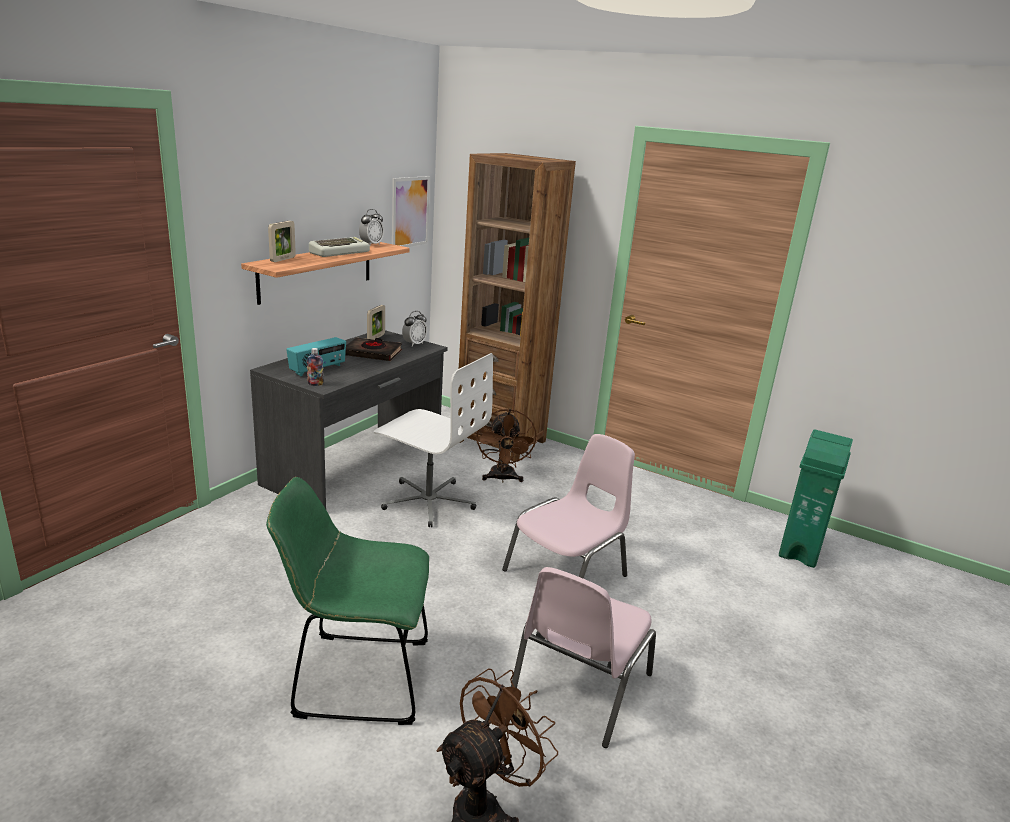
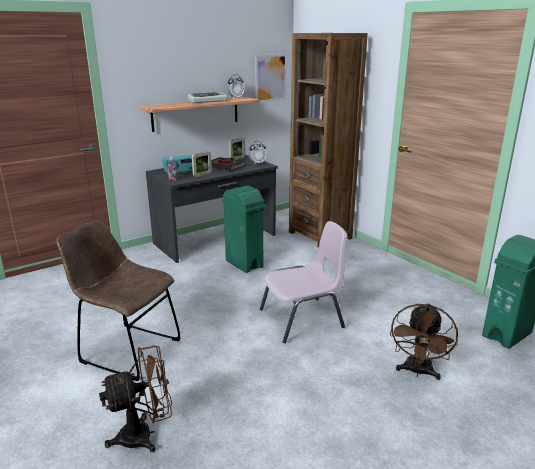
camera: 25 degrees right, 0 degrees up
(283, 259) = (167, 104): picture frame -> picture frame (202, 175)
(355, 677) = (127, 350): green chair -> brown chair
(428, 501) = (244, 264): white office chair -> green trash can
(502, 478) = (303, 257): brown fan -> brown fan (417, 372)
(578, 688) = (255, 386): pink chair -> none

